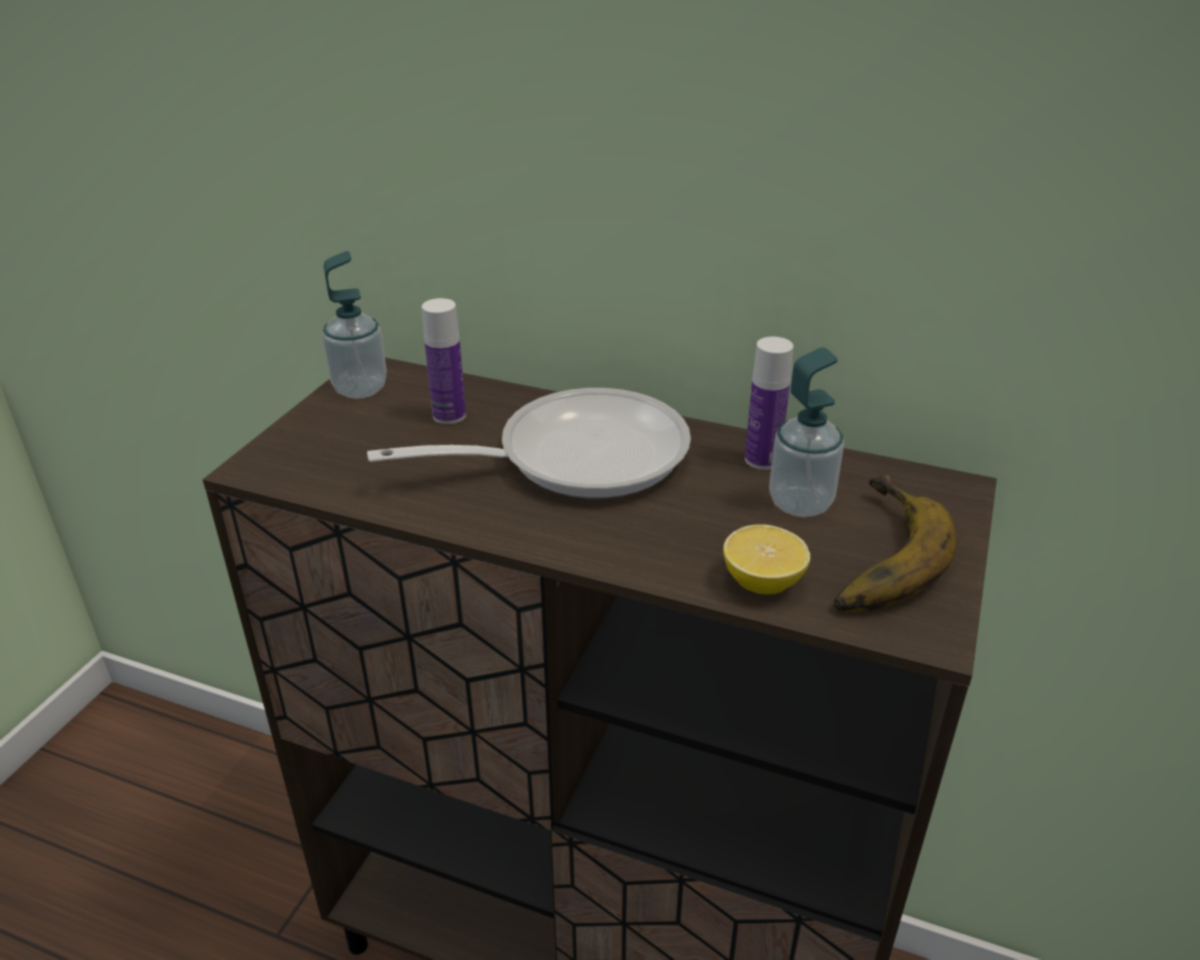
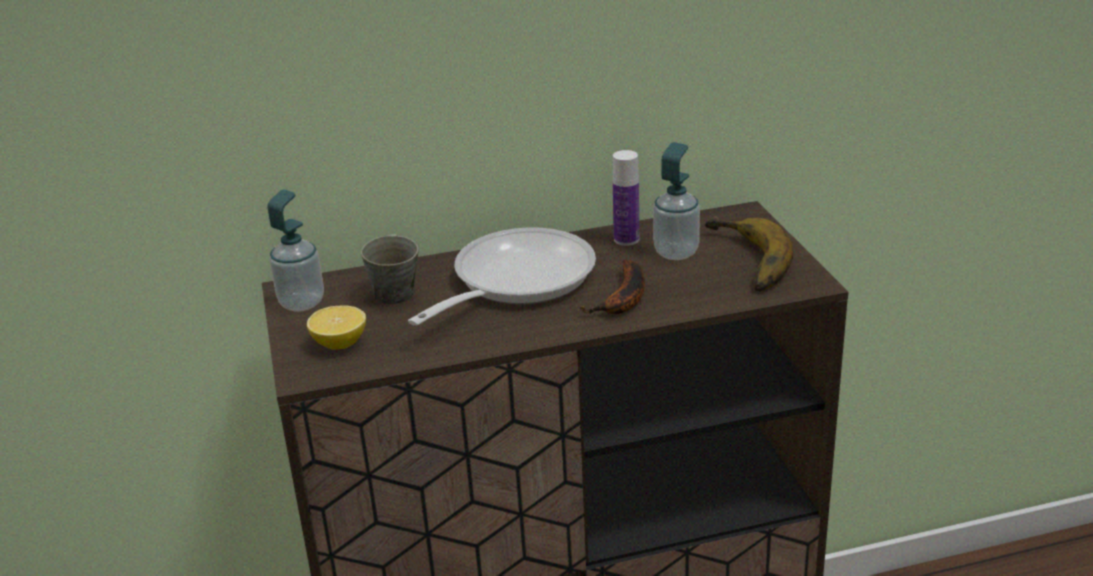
camera: 35 degrees left, 5 degrees down
(449, 415) = (395, 293): bottle -> grey mug
(660, 536) = (624, 299): none -> banana
(762, 582) = (706, 296): lemon -> lemon (339, 343)

